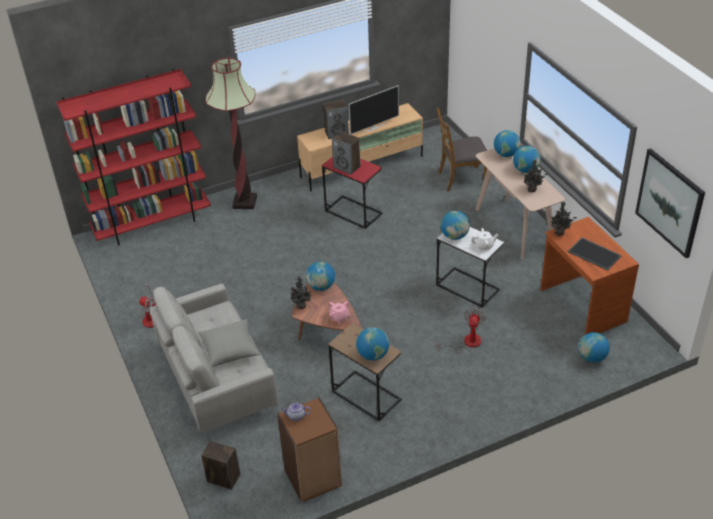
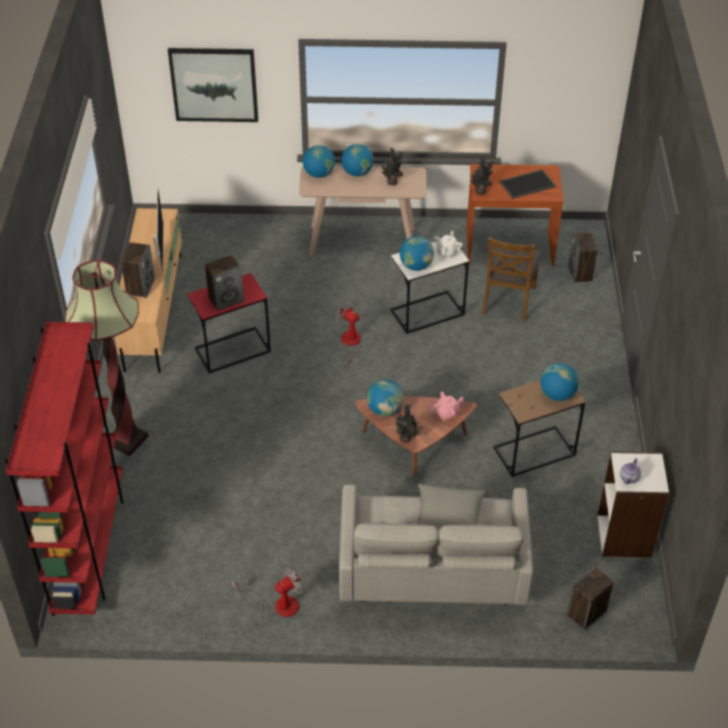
camera: 65 degrees left, 5 degrees up
(313, 478) = (625, 536): brown bookcase -> white bookcase
(461, 178) = (249, 243): brown chair -> brown chair (508, 300)
(466, 343) = (507, 347): fan -> fan (350, 344)
(592, 358) = (580, 273): globe -> speaker
(669, 202) = (571, 89): picture -> picture (214, 84)

